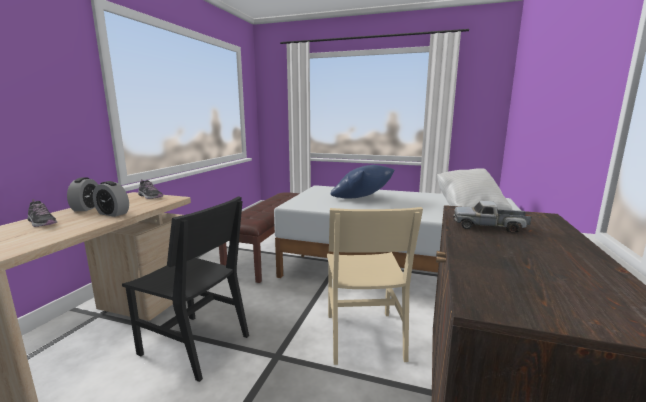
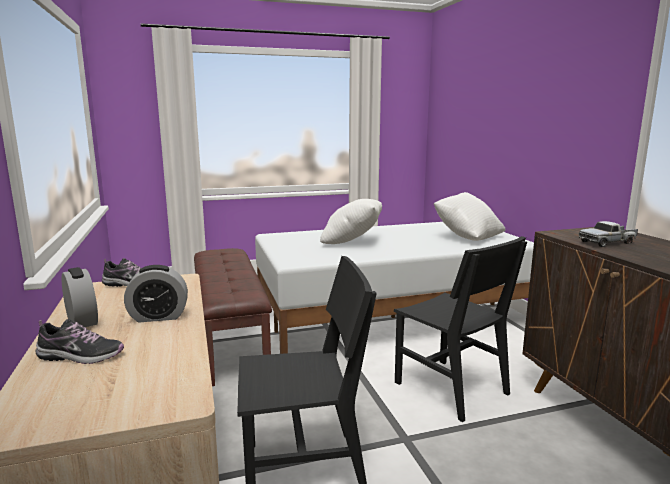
camera: 35 degrees left, 0 degrees up
(362, 199) = (352, 242): blue pillow -> white pillow
(363, 336) = (450, 388): beige chair -> black chair

